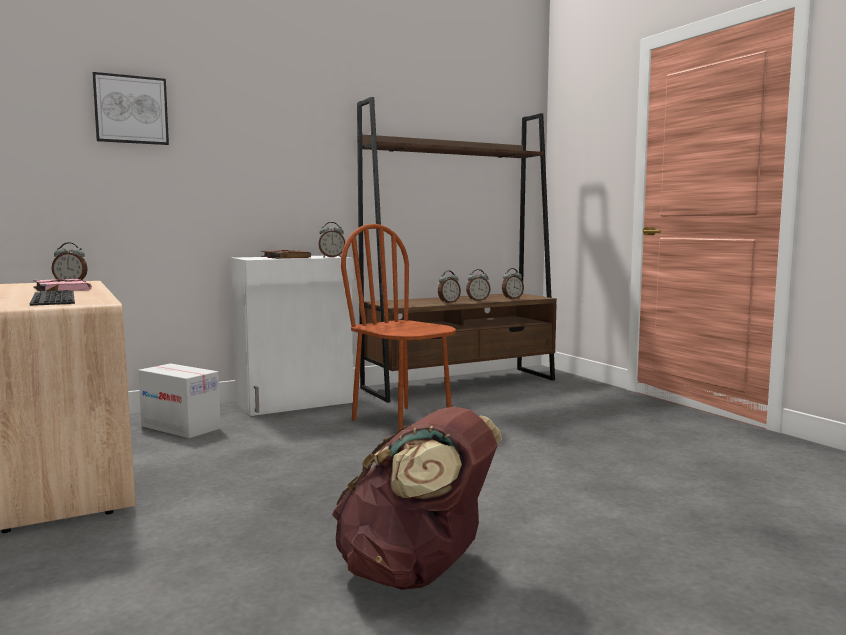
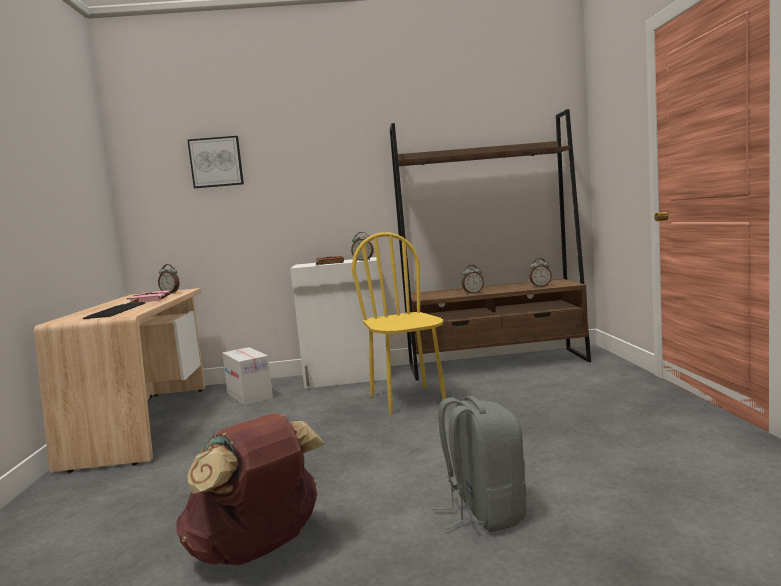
camera: 25 degrees right, 0 degrees up
(402, 421) = (408, 399): brown chair -> yellow chair
(477, 300) = (504, 290): alarm clock -> none
(610, 511) = (484, 512): none -> grey backpack

